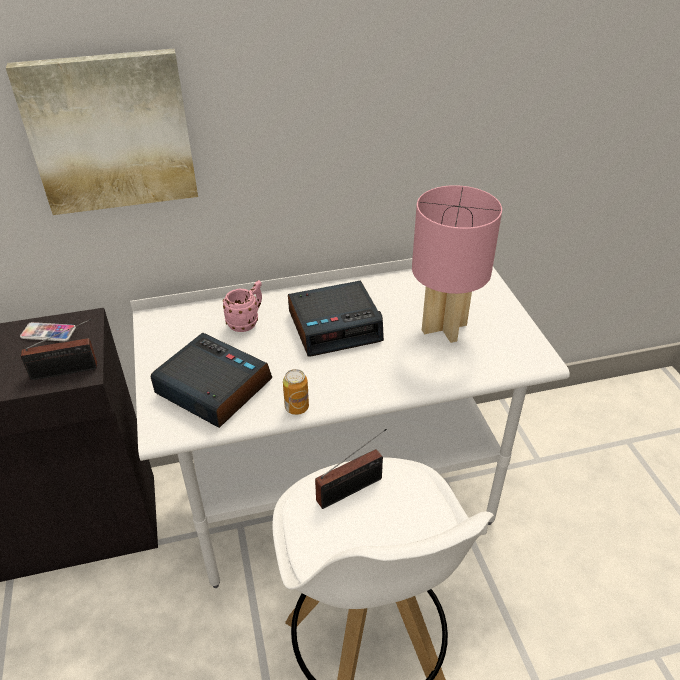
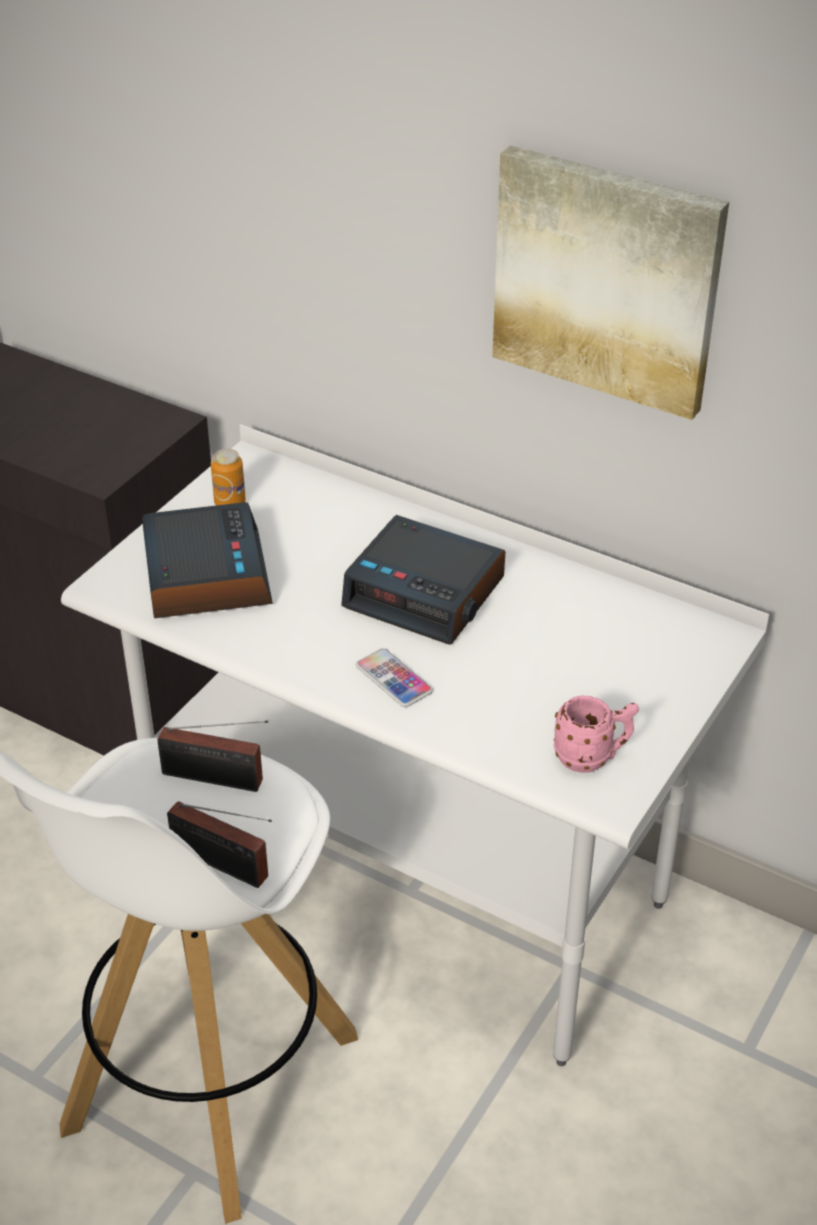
camera: 45 degrees right, 0 degrees up
(48, 333) = (123, 414): phone -> phone (393, 679)
(68, 371) = (91, 466): radio -> radio (224, 865)
(110, 132) = (255, 196): picture -> picture (607, 280)
(247, 322) = (336, 526): pink mug -> pink mug (592, 757)
(296, 407) = (255, 652): can -> can (230, 503)
(444, 327) = (554, 680): pink table lamp -> none

